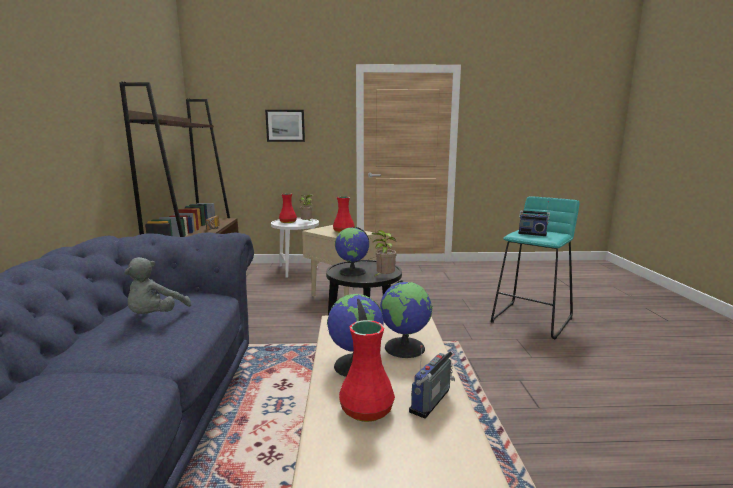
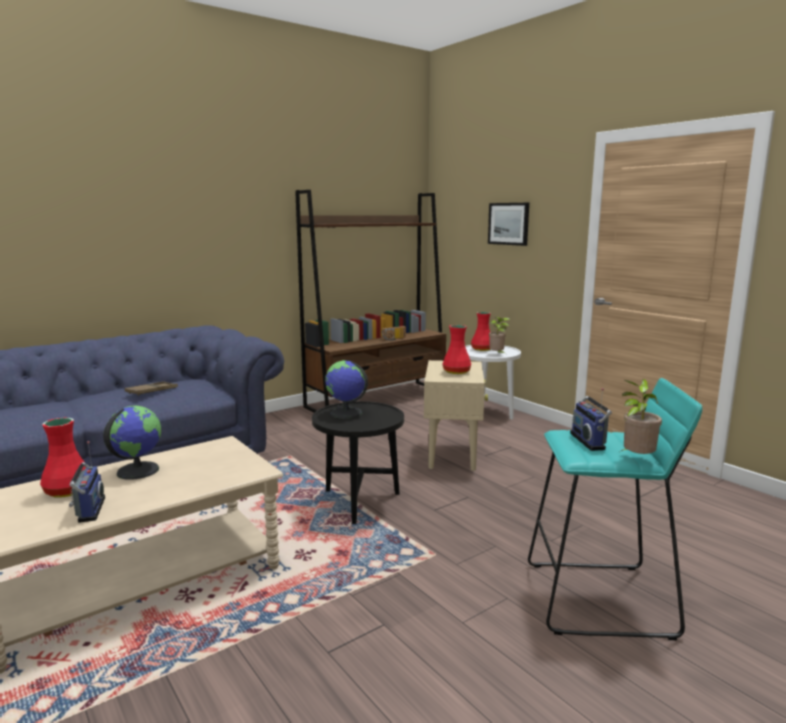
camera: 55 degrees right, 0 degrees up
(156, 316) = (152, 391): grey plush toy -> brown tray
(384, 278) = (346, 428): potted plant -> potted plant (636, 459)
(405, 347) = (186, 479): globe -> none
(432, 402) = (88, 510): radio -> radio turned 75 degrees clockwise

